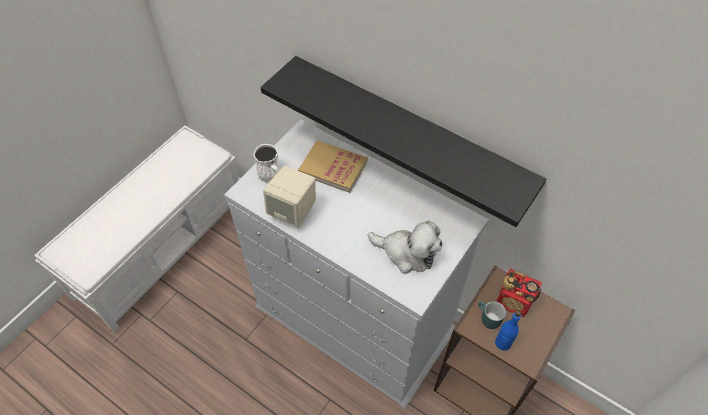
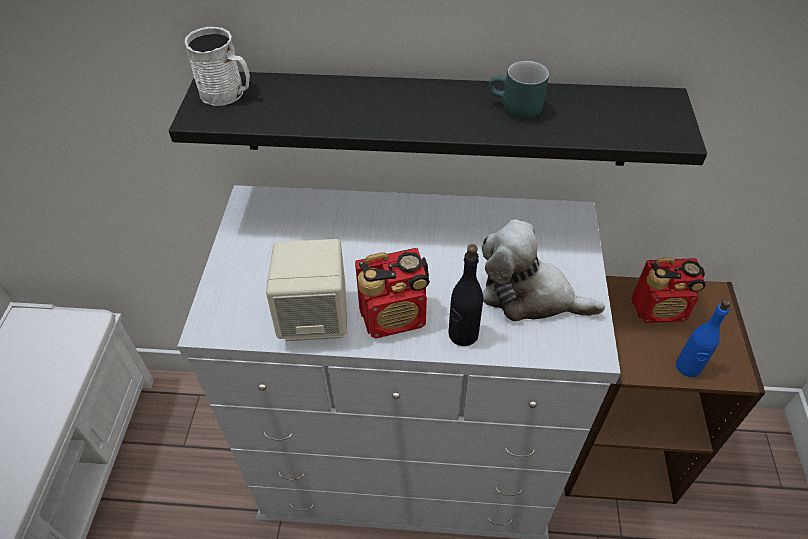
camera: 30 degrees left, 5 degrees down
(271, 175) = (241, 281): white mug -> white mug (227, 94)
(330, 230) = (394, 317): none -> radio
(333, 168) = (332, 229): book -> none
(357, 256) = (463, 334): none -> black bottle
(407, 253) = (529, 295): plush toy -> plush toy turned 150 degrees counterclockwise
(487, 319) = (646, 347): turquoise mug -> turquoise mug (515, 110)

